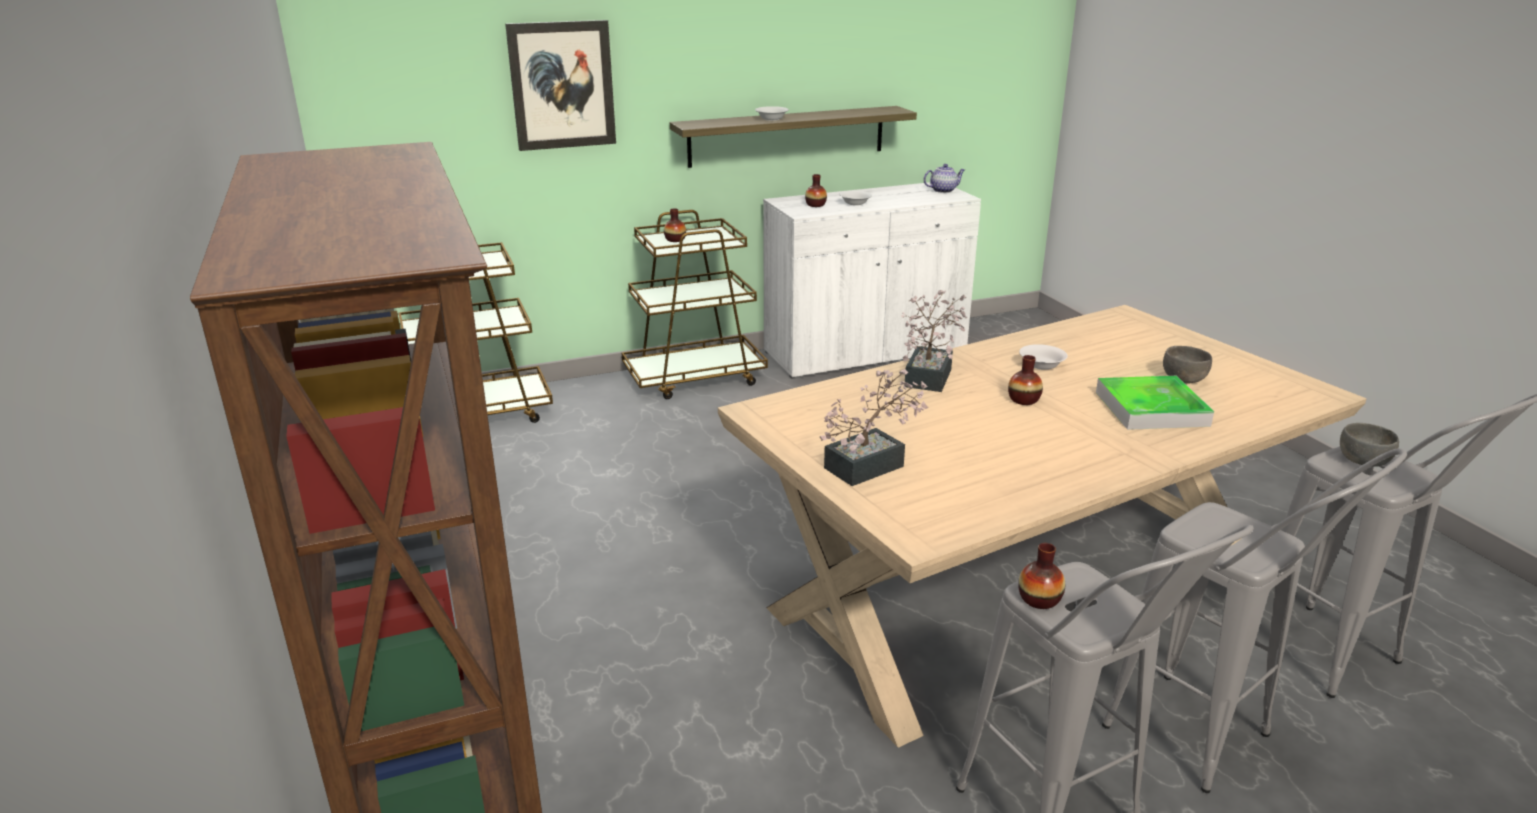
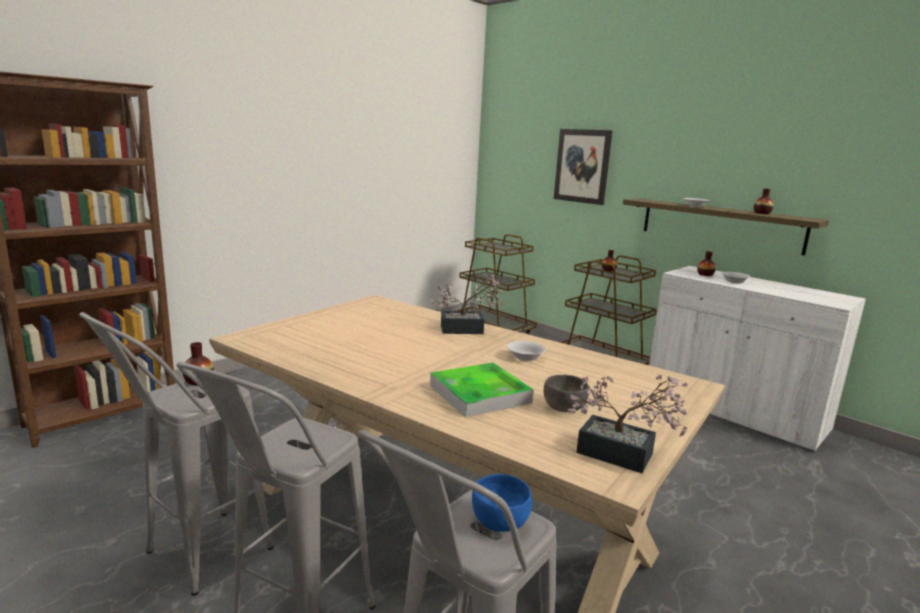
camera: 65 degrees right, 10 degrees down
(871, 465) = (323, 324): potted plant -> potted plant (623, 456)
(943, 190) = (838, 299): teapot -> none
(1023, 400) = (452, 354): vase -> vase (762, 213)
(1364, 460) = (500, 522): grey bowl -> blue bowl

